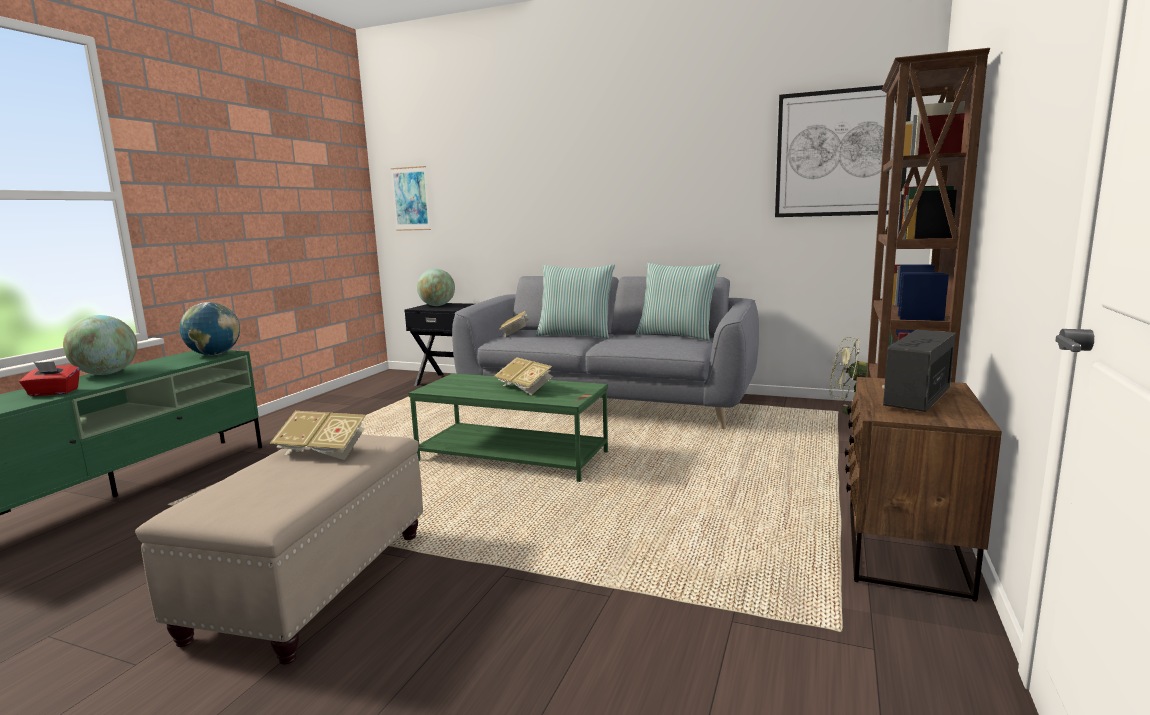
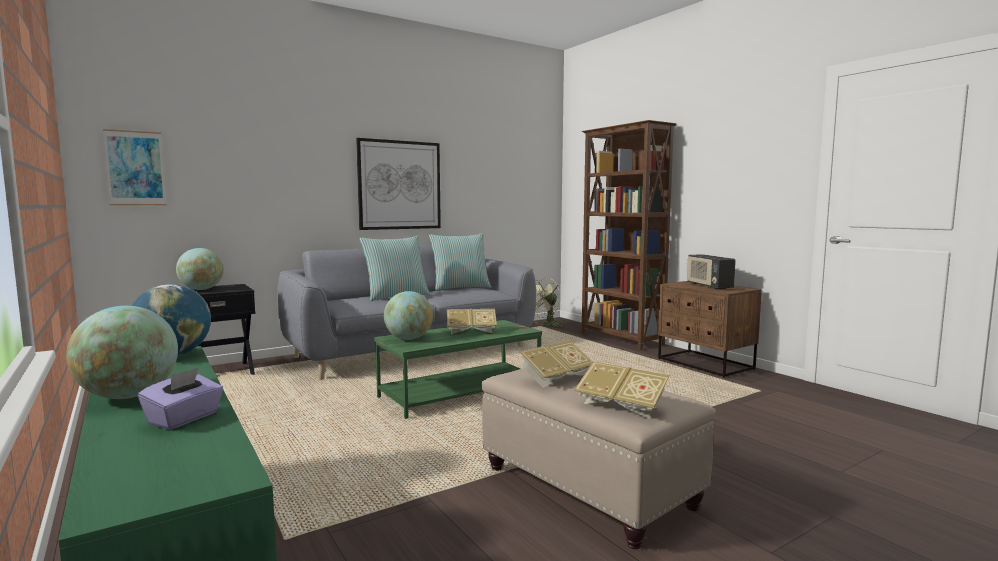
camera: 55 degrees left, 5 degrees down
(53, 393) = (184, 419): red tissue box -> purple tissue box
(459, 381) = (409, 339): none -> globe
(515, 333) = (341, 302): book -> book (621, 406)
(840, 153) = (520, 164): picture -> picture (399, 185)

